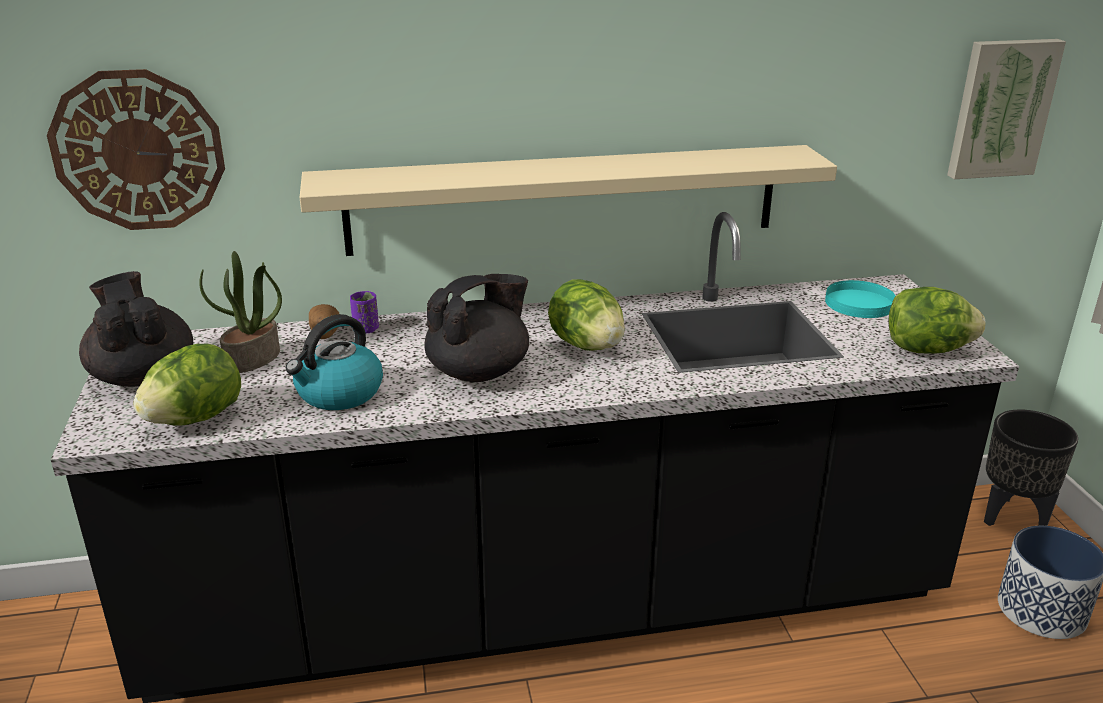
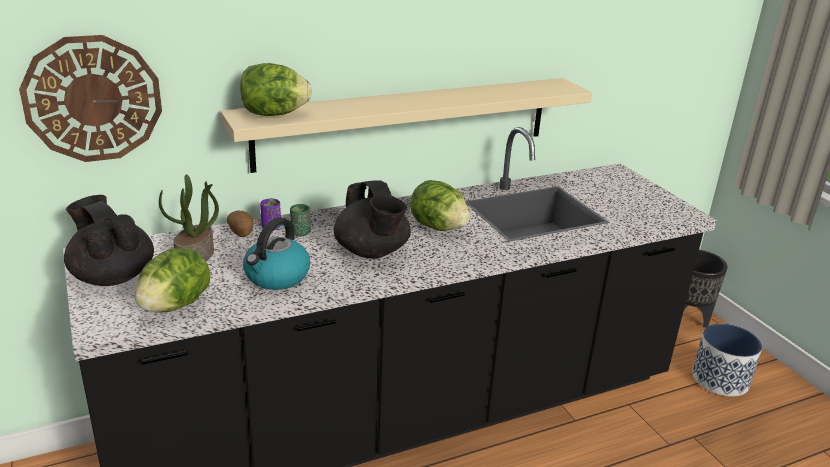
camera: 15 degrees left, 0 degrees up
(399, 339) = (300, 233): none -> green cup
(480, 372) = (372, 252): black teapot -> black teapot turned 120 degrees clockwise
(858, 303) = (602, 185): turquoise plate -> none
(926, 350) = (658, 213): lettuce -> lettuce (274, 114)
(1001, 108) = (678, 50): picture -> none

